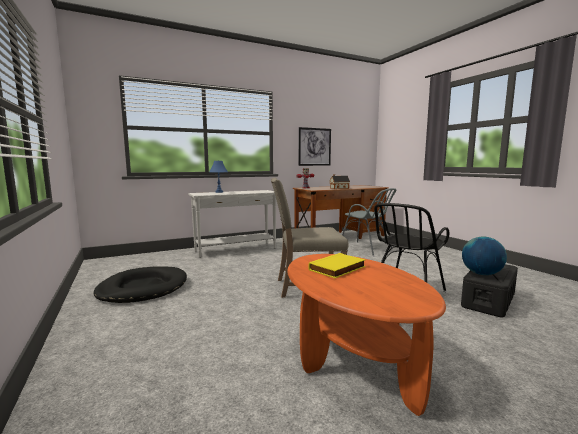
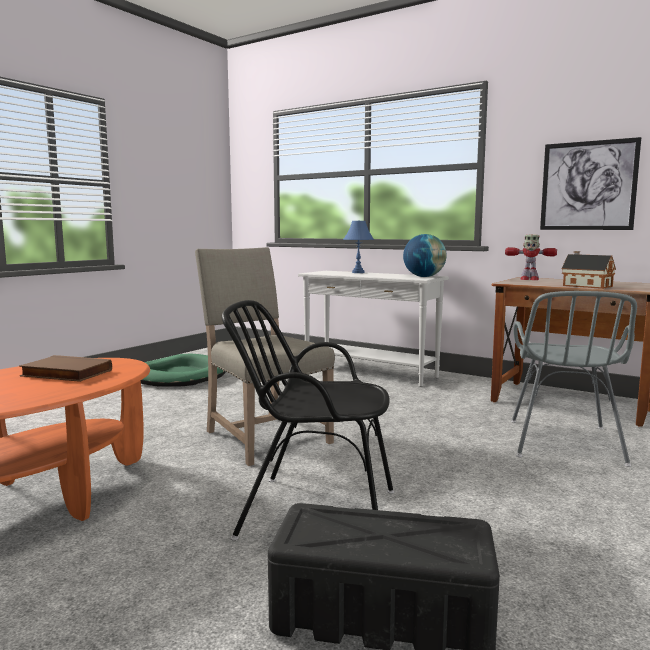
camera: 60 degrees right, 0 degrees up
(143, 288) = (178, 376): black dog bed -> green dog bed
(338, 269) = (65, 374): yellow book -> brown book
(481, 274) = (336, 519): globe -> globe (424, 277)

